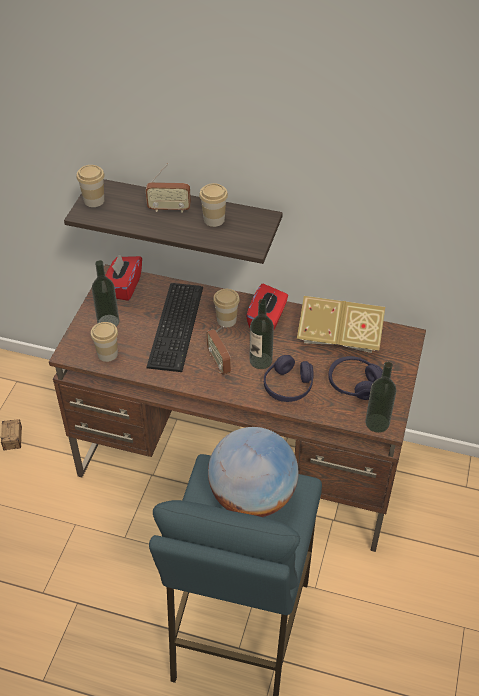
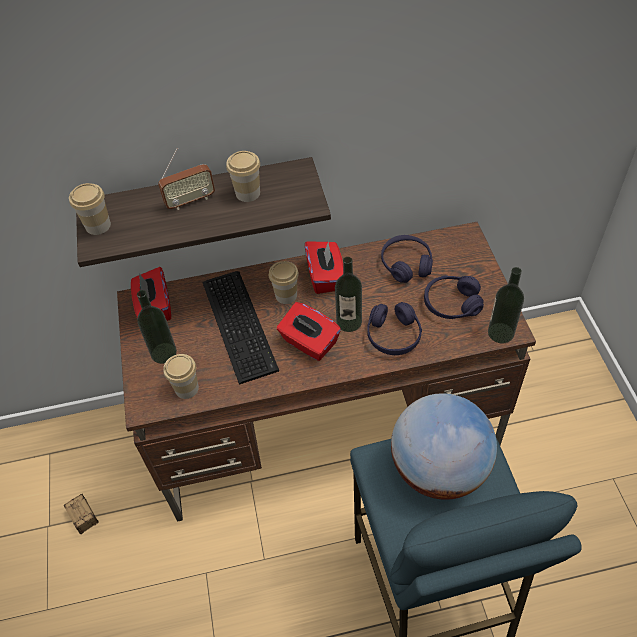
camera: 25 degrees left, 5 degrees up
(219, 362) = (309, 343): radio -> red tissue box
(339, 337) = (406, 264): book -> purple headphones

